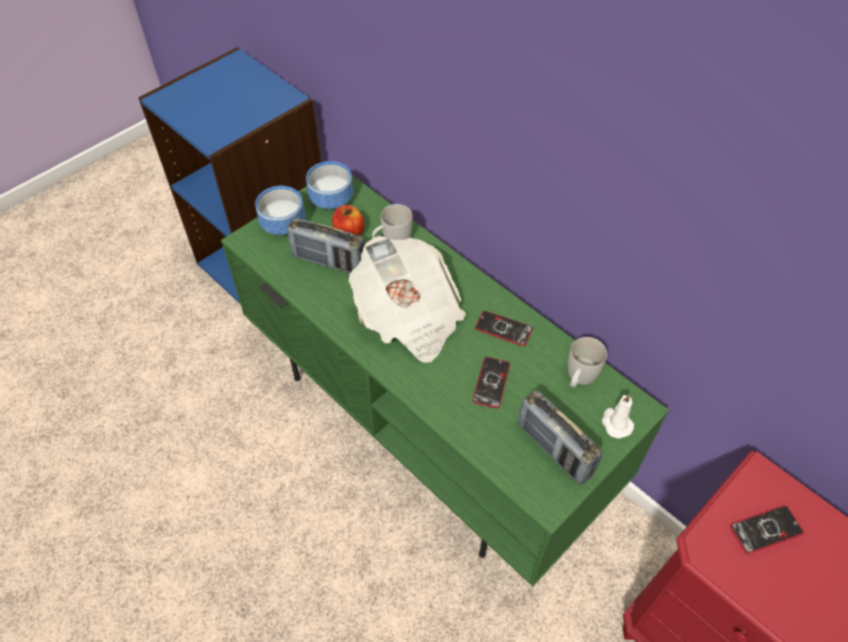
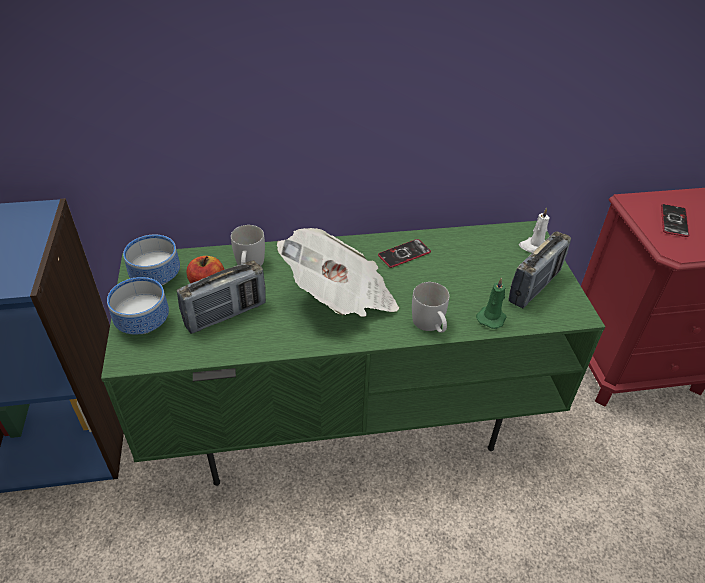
camera: 55 degrees left, 10 degrees down
(479, 435) = (491, 317): none -> green candle
(491, 383) = (448, 286): phone -> none
(554, 450) = (534, 286): radio -> radio turned 45 degrees counterclockwise
(579, 377) = (481, 242): white mug -> white mug (430, 325)

